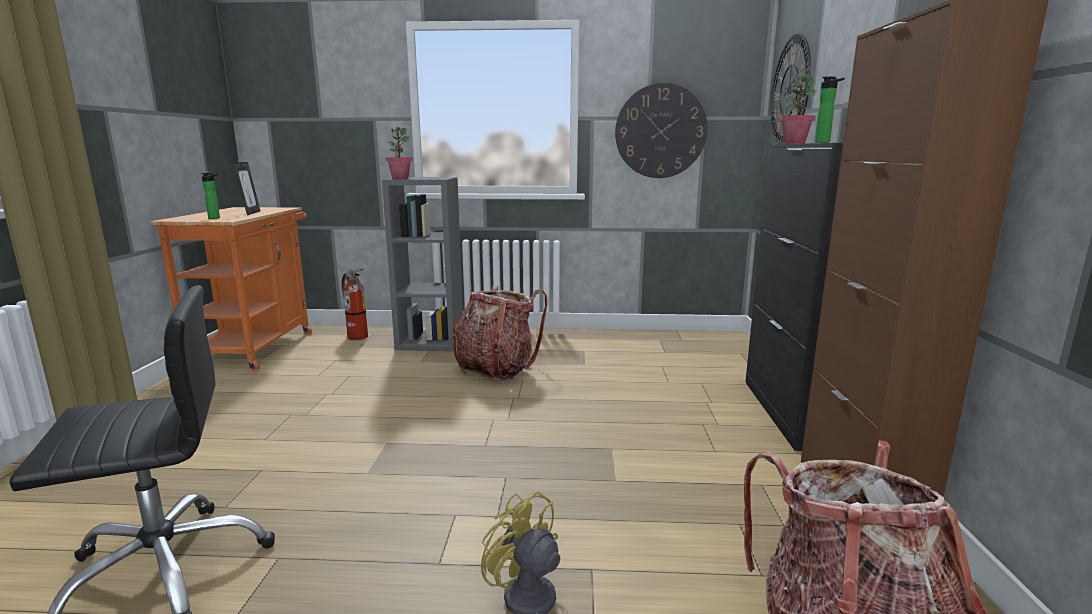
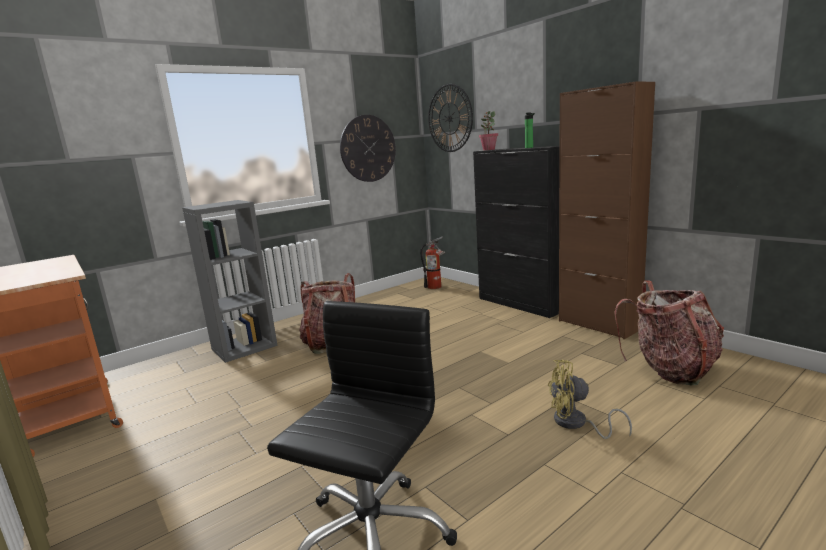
camera: 40 degrees left, 0 degrees up
(216, 218) = (38, 278): bottle -> none
(250, 213) = (50, 268): picture frame -> none
(357, 338) = (168, 368): fire extinguisher -> fire extinguisher (436, 287)
(400, 178) = (204, 207): potted plant -> none

